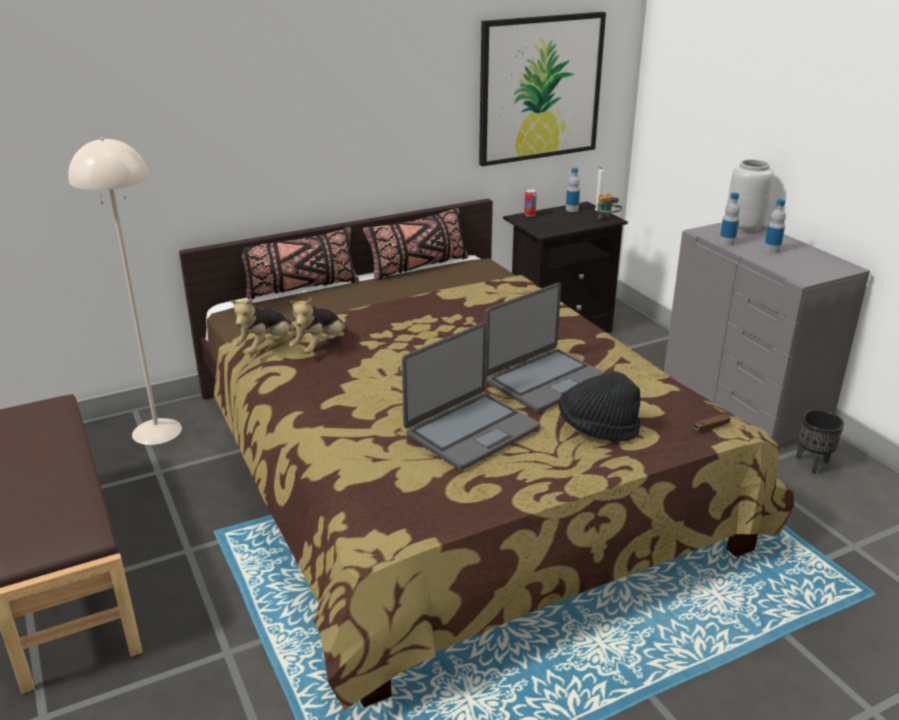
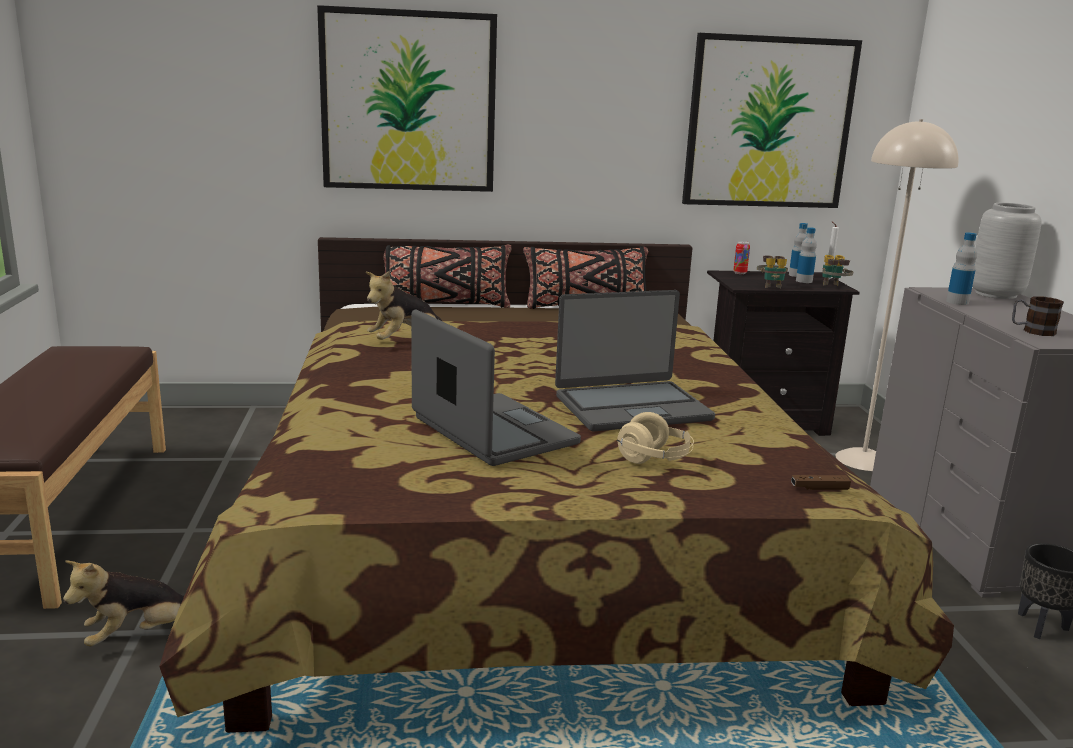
camera: 20 degrees right, 10 degrees down
(157, 431) = (256, 427): beige floor lamp -> beige floor lamp (863, 460)
(245, 114) = (408, 102): none -> picture
(265, 347) = (350, 333): plush toy -> plush toy (139, 635)
(471, 431) = (492, 432): laptop -> laptop turned 105 degrees counterclockwise
(563, 228) = (771, 286): none -> binoculars
(597, 428) = (655, 459): black hat -> beige headphones
(772, 250) = (1018, 315): bottle -> bottle (804, 281)
(790, 267) = (1032, 331): none -> mug

